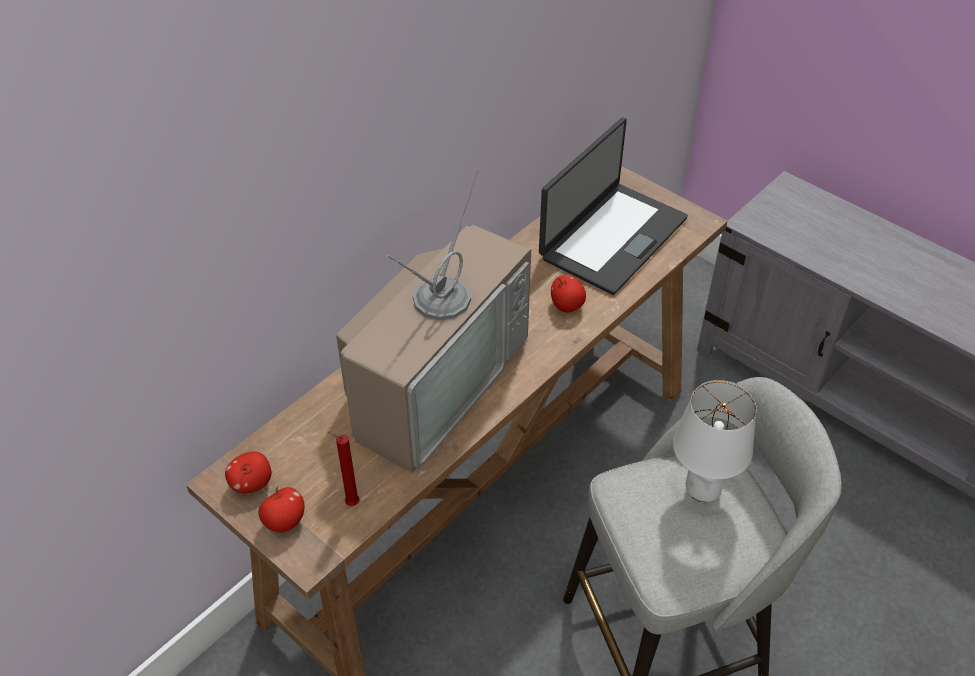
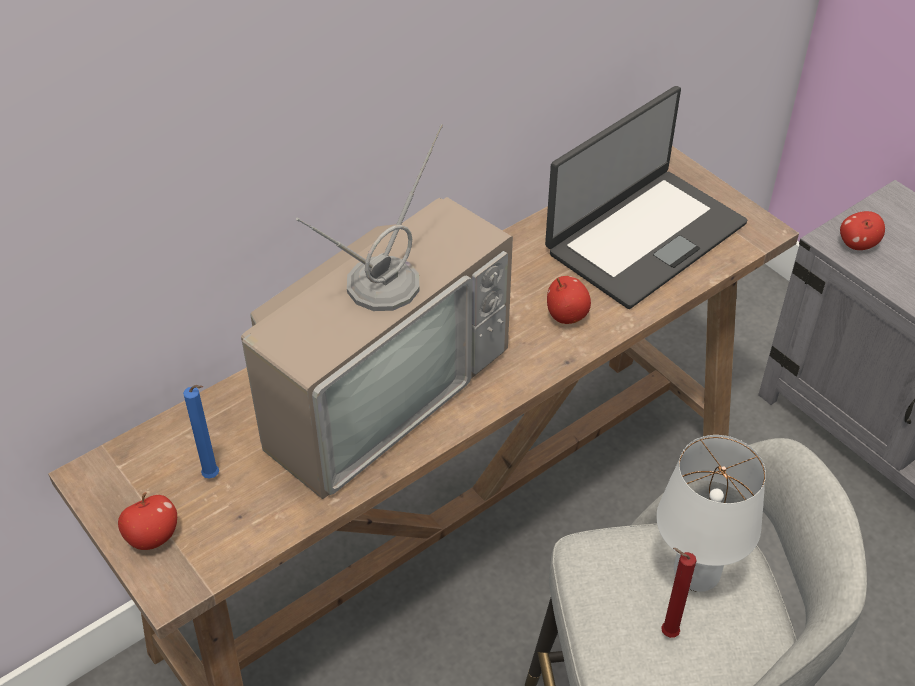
camera: 10 degrees right, 0 degrees up
(252, 484) = (125, 484): apple -> apple (857, 244)
(321, 468) = (213, 477): none -> blue candle
(350, 503) = (237, 526): red candle -> red candle (666, 632)

